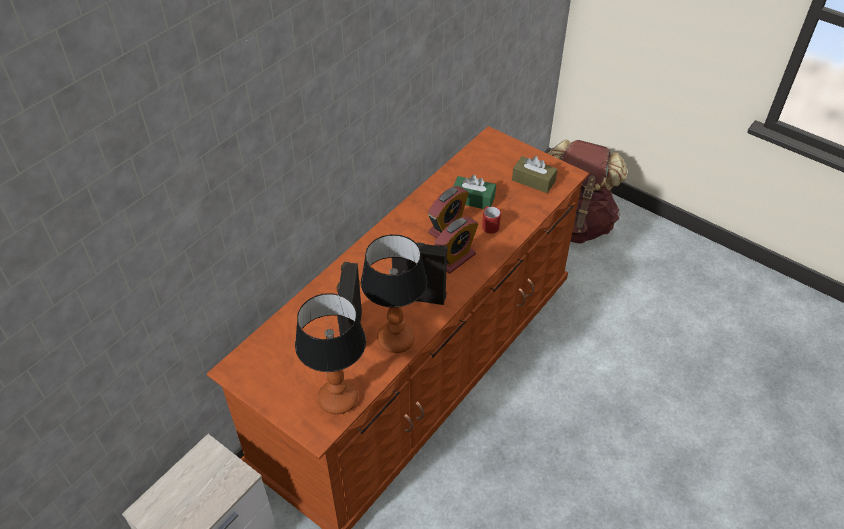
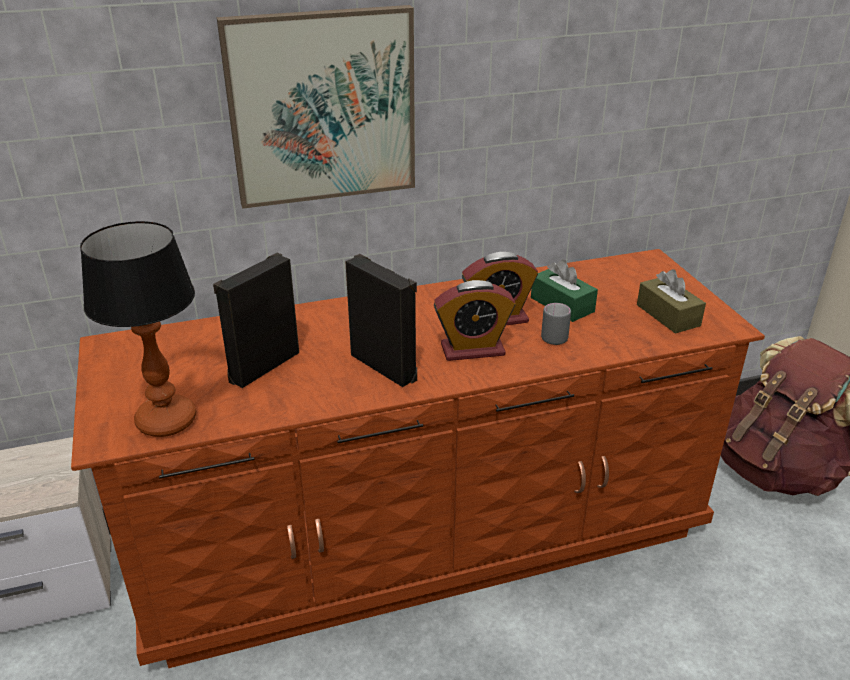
camera: 35 degrees right, 15 degrees down
(319, 148) = (322, 107): none -> picture
(396, 340) = (303, 396): table lamp -> none
(489, 226) = (555, 336): red mug -> grey mug

